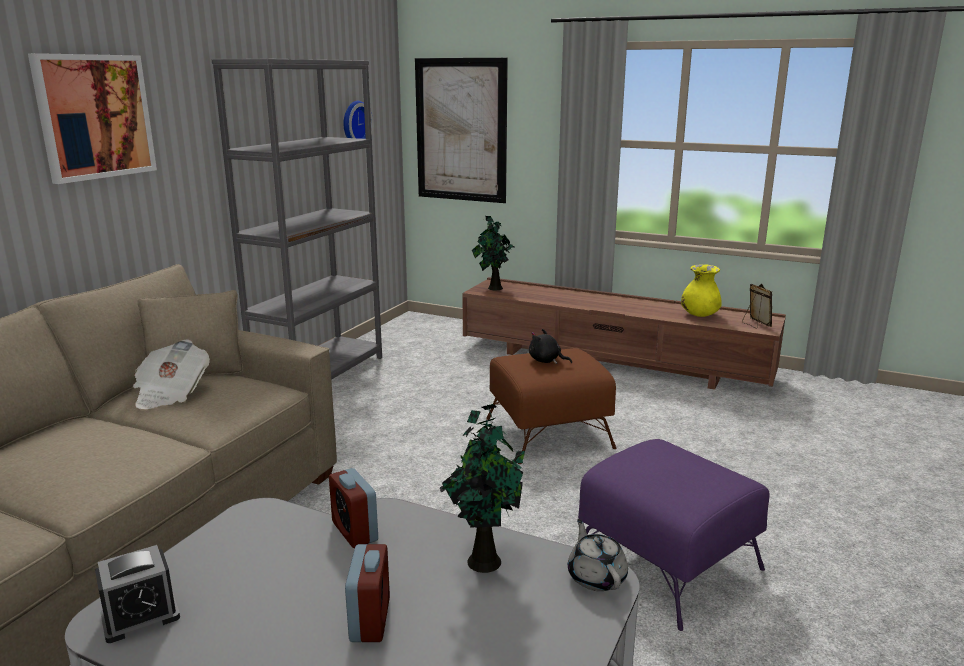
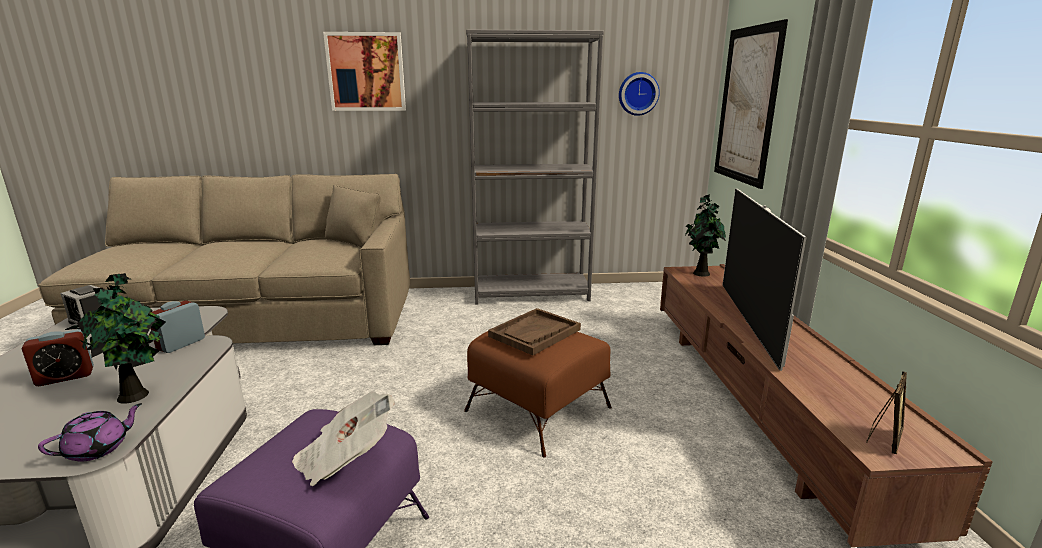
camera: 60 degrees right, 0 degrees up
(170, 393) = (315, 245): newspaper -> newspaper (345, 458)
(546, 361) = (535, 333): black plush toy -> brown tray
(596, 303) = (748, 321): none -> television
(596, 576) = (98, 449): grey teapot -> purple teapot
(699, 315) = (835, 387): yellow vase -> none

